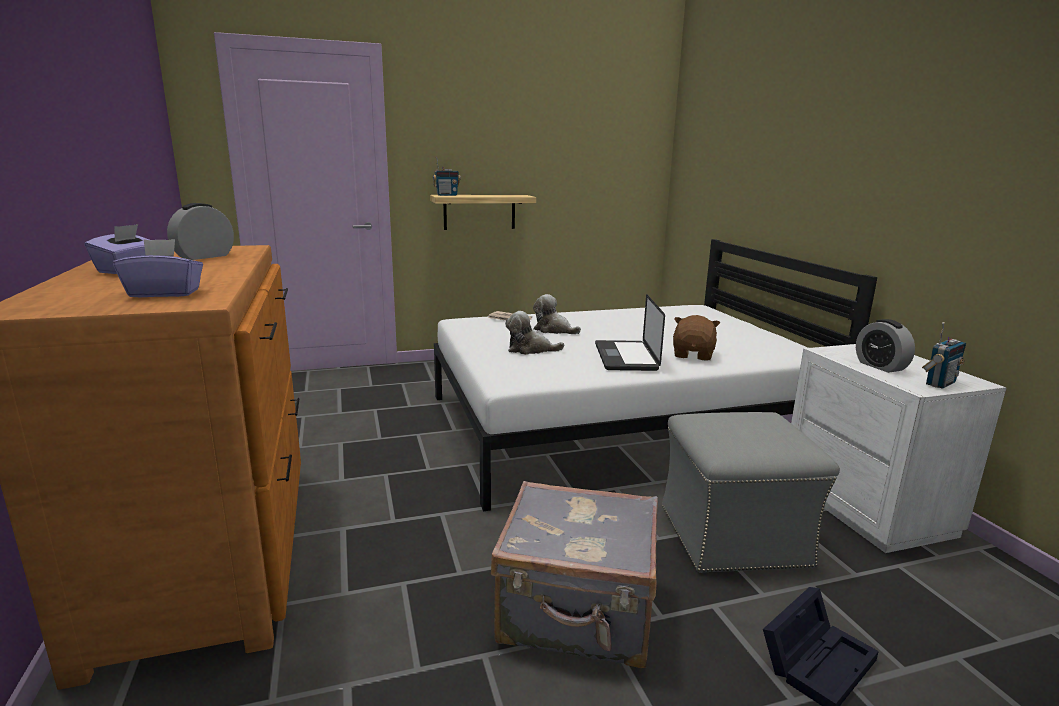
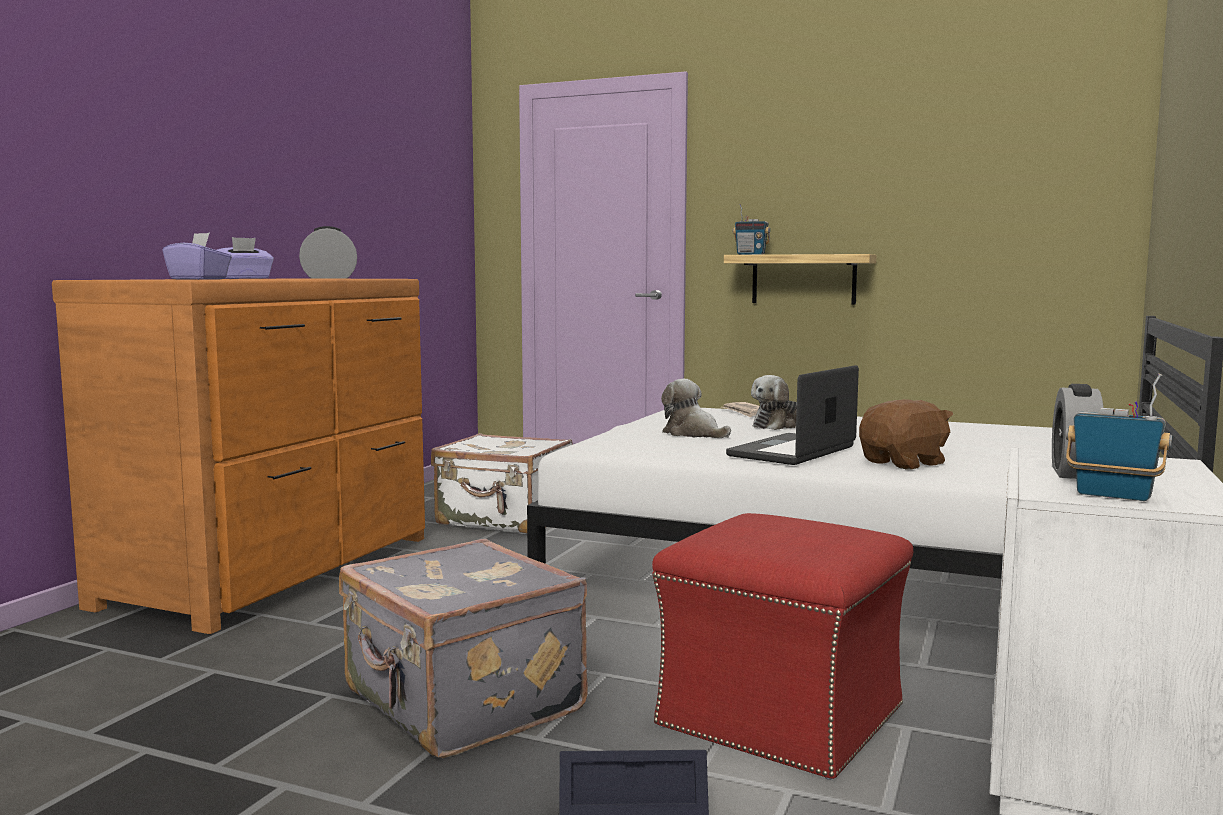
camera: 40 degrees right, 10 degrees down
(329, 431) = (504, 520): none -> white suitcase
(553, 330) = (777, 425): plush toy -> plush toy turned 120 degrees counterclockwise
(734, 535) = (783, 717): grey ottoman -> red ottoman
(939, 383) = (1113, 496): radio -> radio turned 150 degrees counterclockwise

